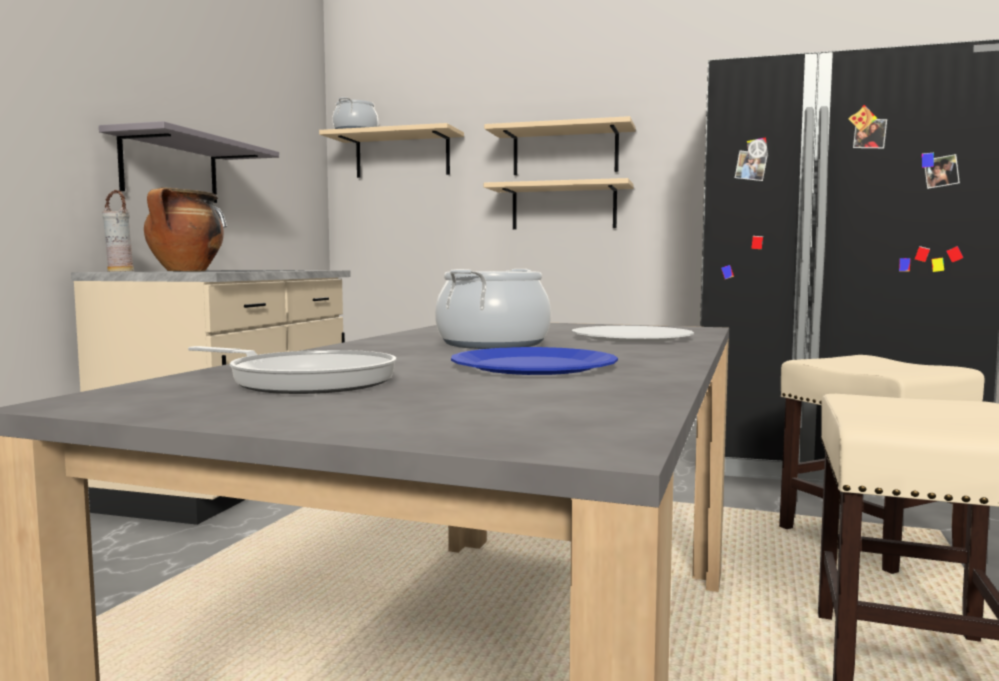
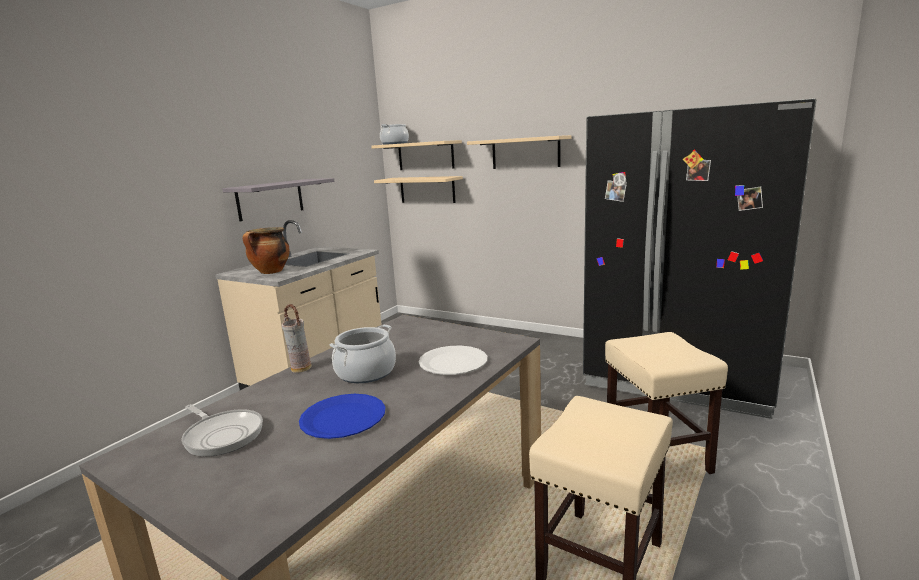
camera: 15 degrees right, 10 degrees up
(119, 271) = (238, 272): vase -> vase (300, 369)
(564, 207) = (525, 190): beige shelf -> beige shelf (427, 189)

